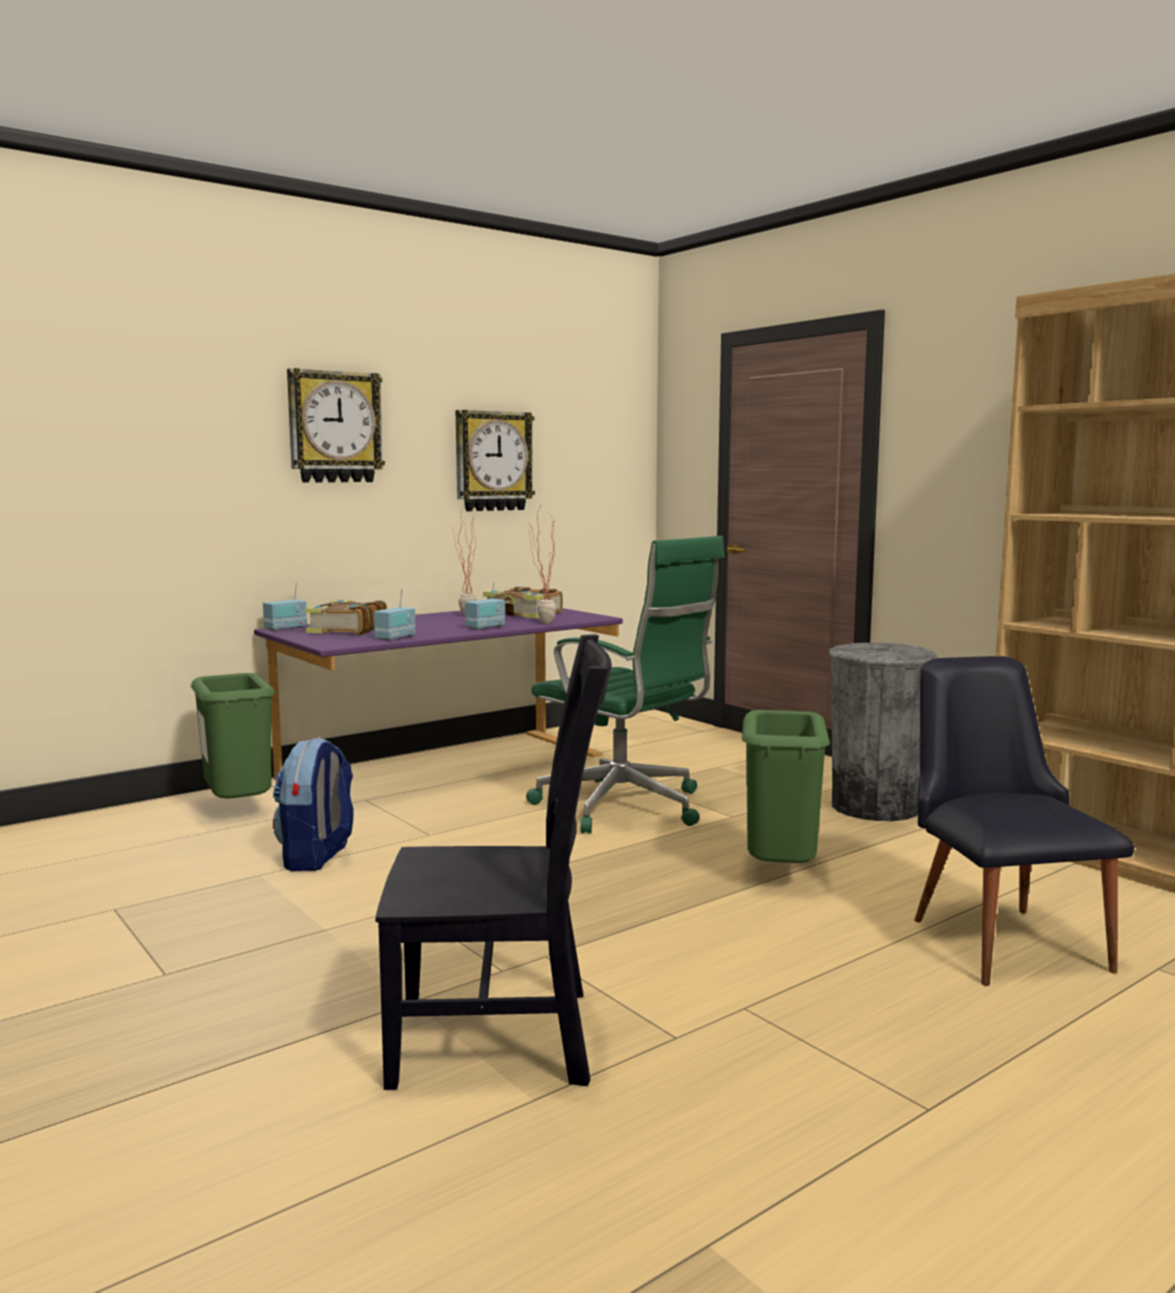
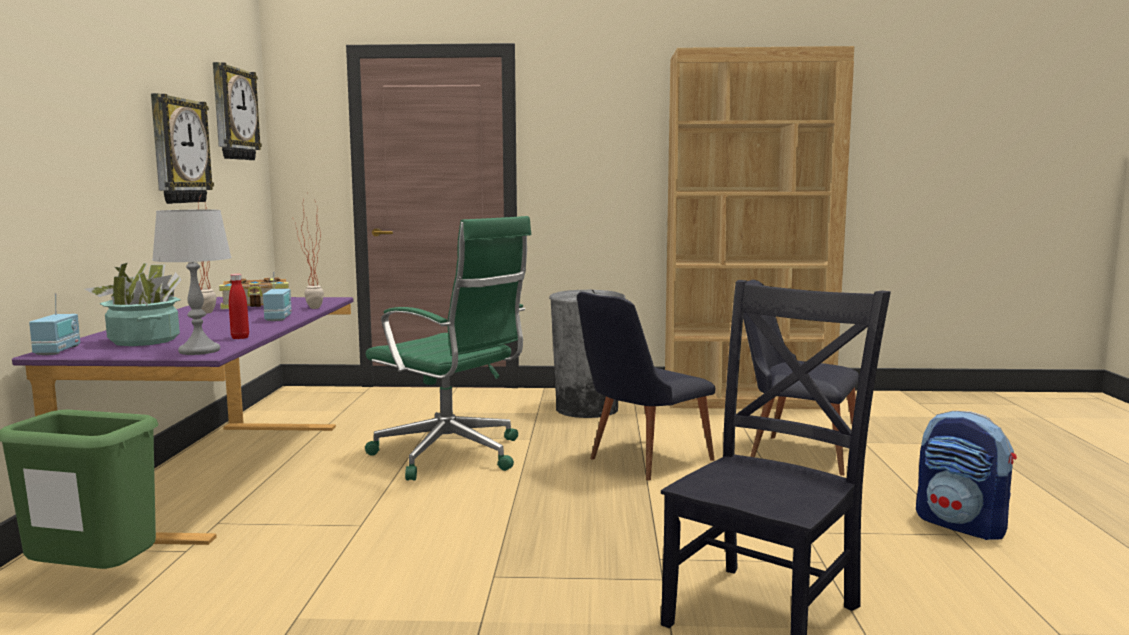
camera: 50 degrees left, 0 degrees up
(317, 858) = (312, 581): backpack -> backpack (962, 525)
(334, 427) = (60, 102): wall clock -> wall clock (233, 114)
(336, 642) = (199, 351): none -> grey table lamp
(346, 630) = (144, 340): book -> potted plant
(396, 638) = (240, 338): radio -> red bottle
(625, 807) = (452, 455): green office chair -> green office chair turned 45 degrees clockwise
(778, 874) = (640, 461): green trash can -> black chair

